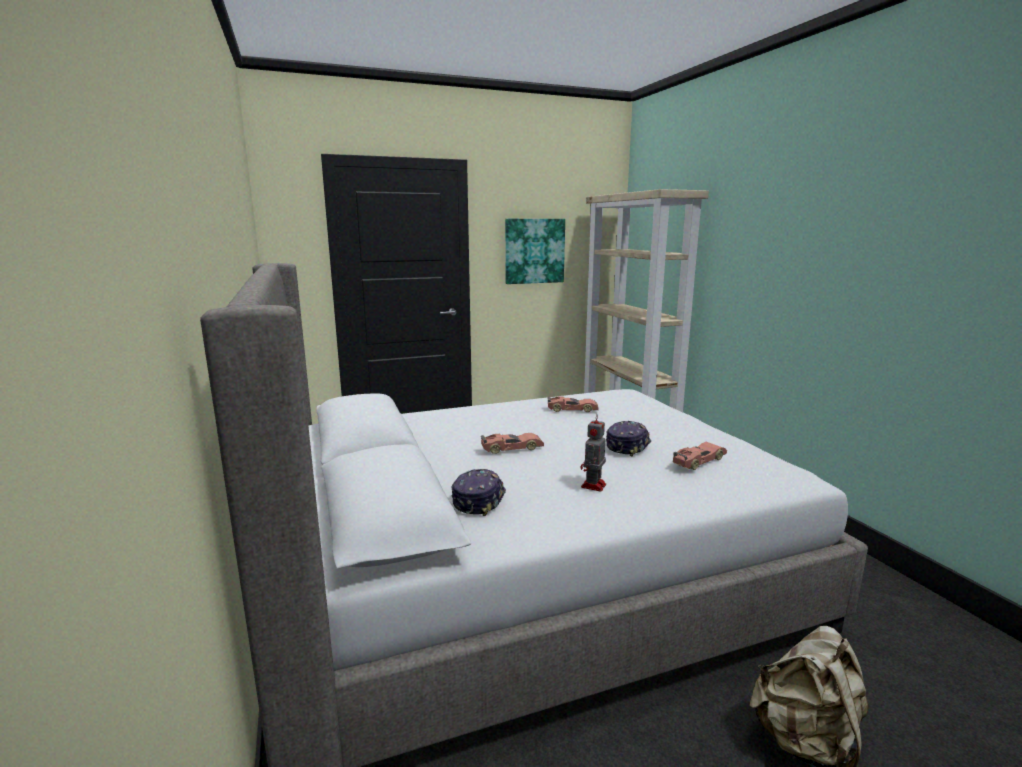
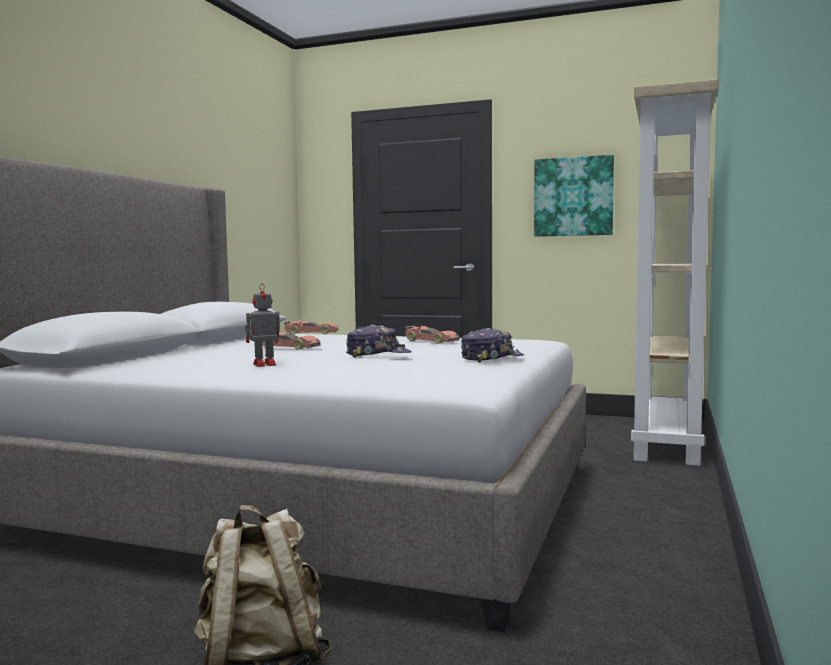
camera: 40 degrees right, 10 degrees down
(478, 500) = (171, 359): cap -> cap (491, 358)
(698, 461) = (397, 364): toy car -> toy car (311, 333)

